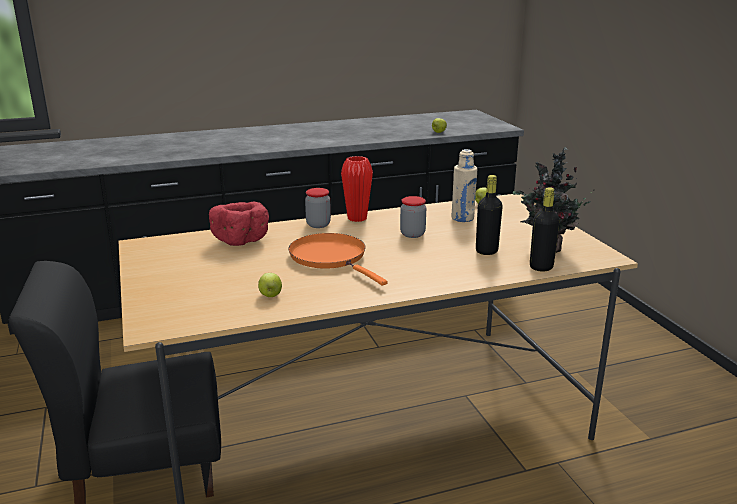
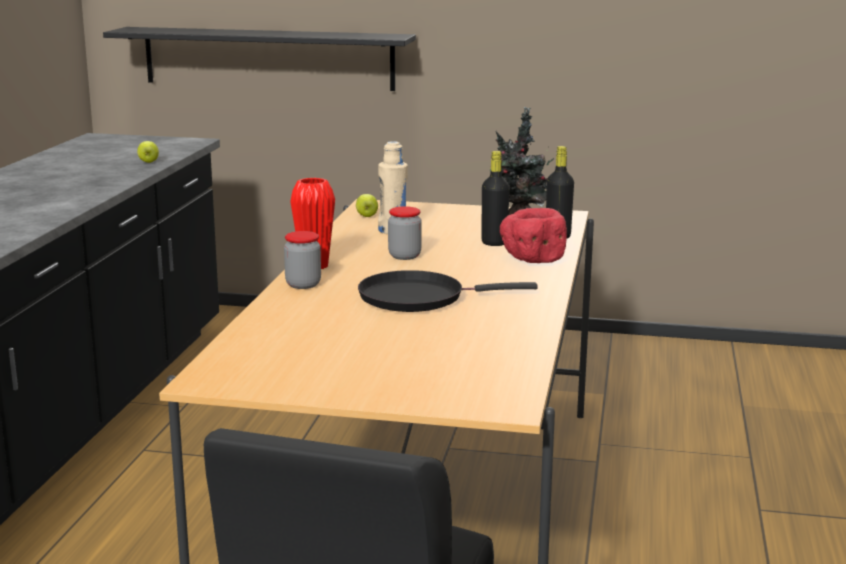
camera: 60 degrees left, 5 degrees down
(241, 240) = (288, 326): red bowl -> red bowl (532, 259)
(270, 295) = (487, 339): apple -> none
(331, 258) = (418, 298): orange frying pan -> black frying pan
(597, 78) = (268, 58): none -> black shelf

